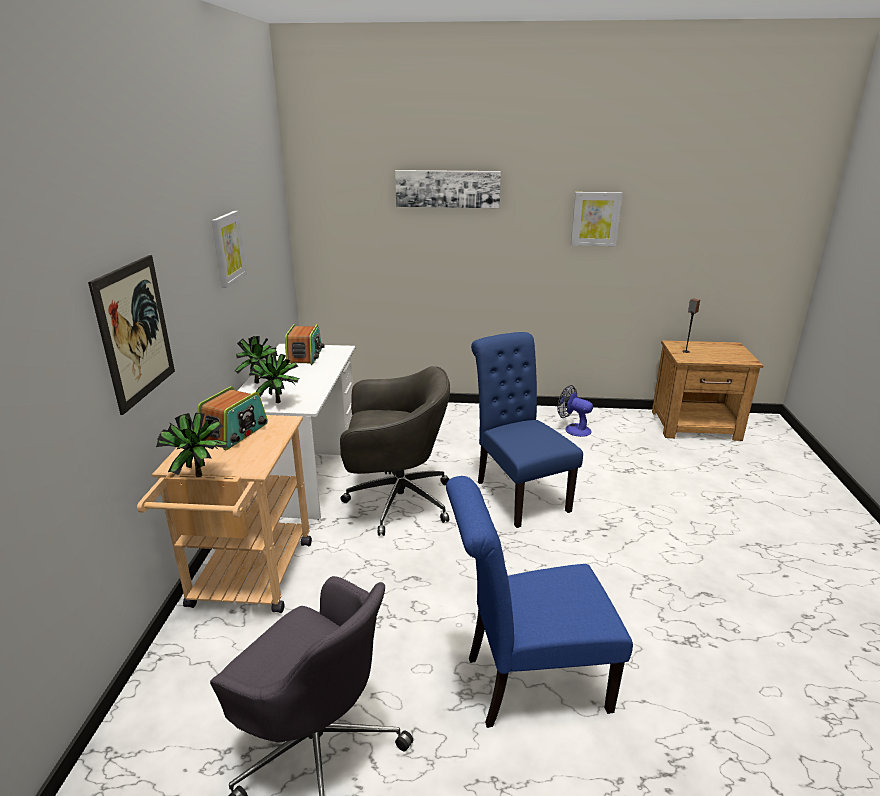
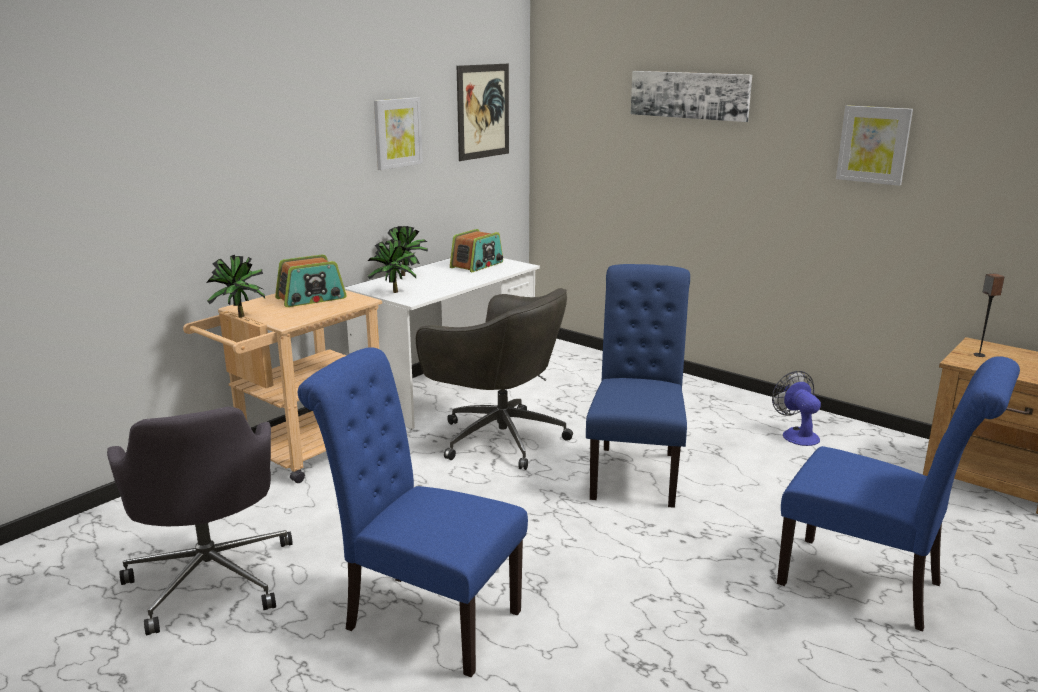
camera: 35 degrees right, 5 degrees down
(135, 332) = (231, 180): picture -> picture (483, 111)
(723, 521) = (870, 586): none -> blue chair

